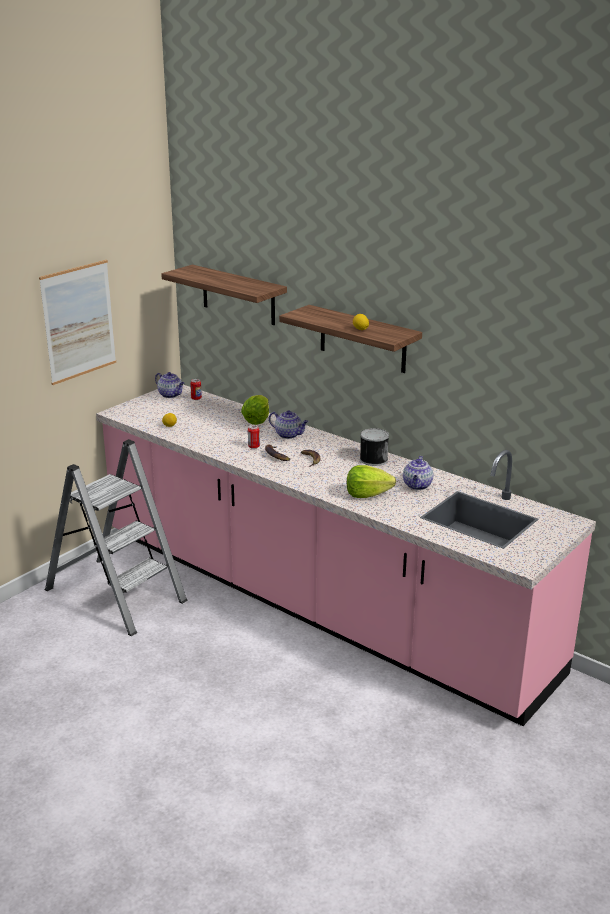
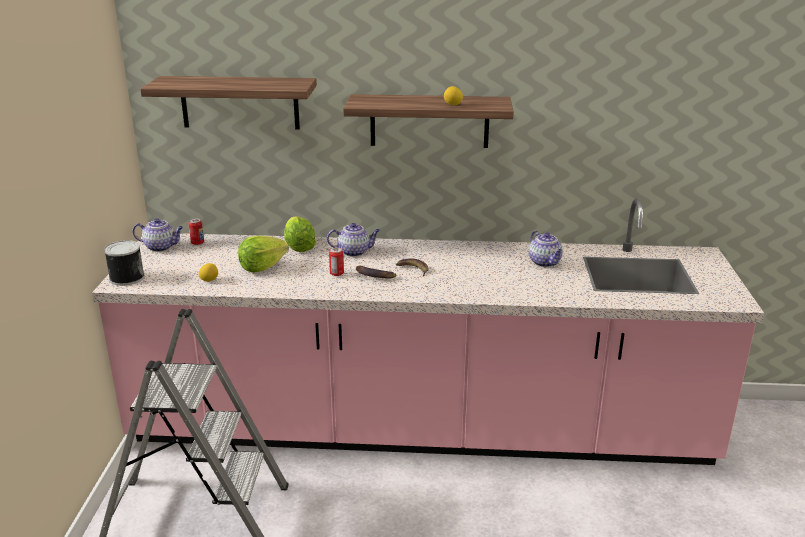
camera: 35 degrees left, 0 degrees up
(79, 321) = (63, 168): picture -> none
(367, 494) = (517, 285): lettuce -> lettuce (262, 267)
(373, 459) = (469, 251): can -> can (126, 278)

